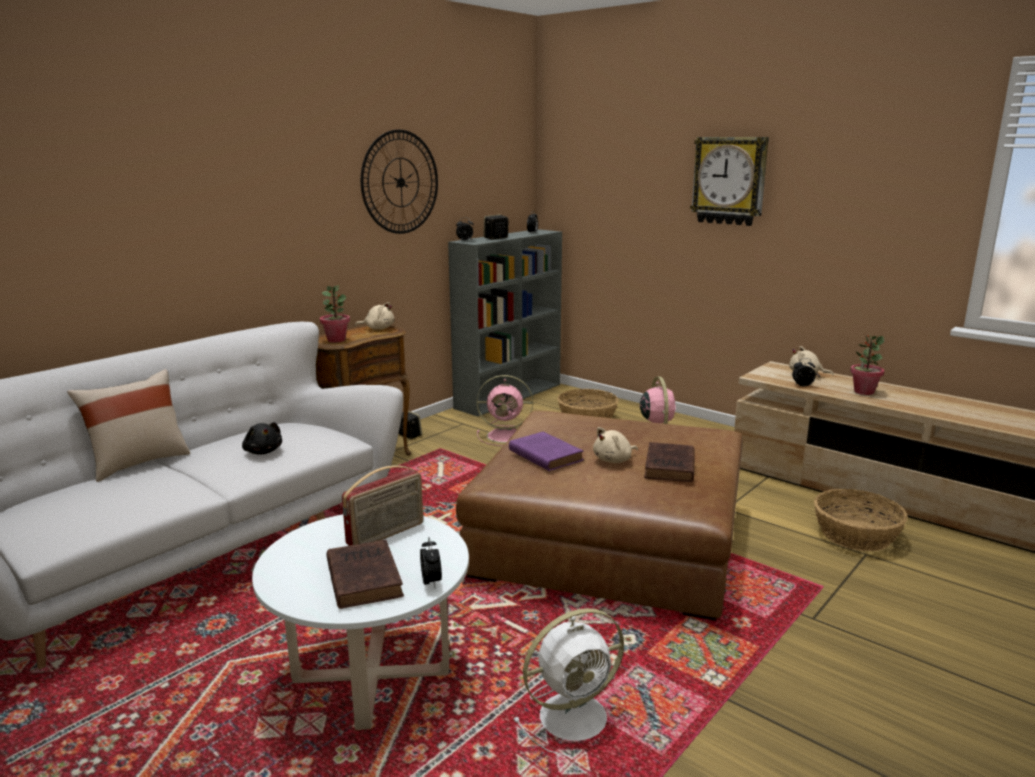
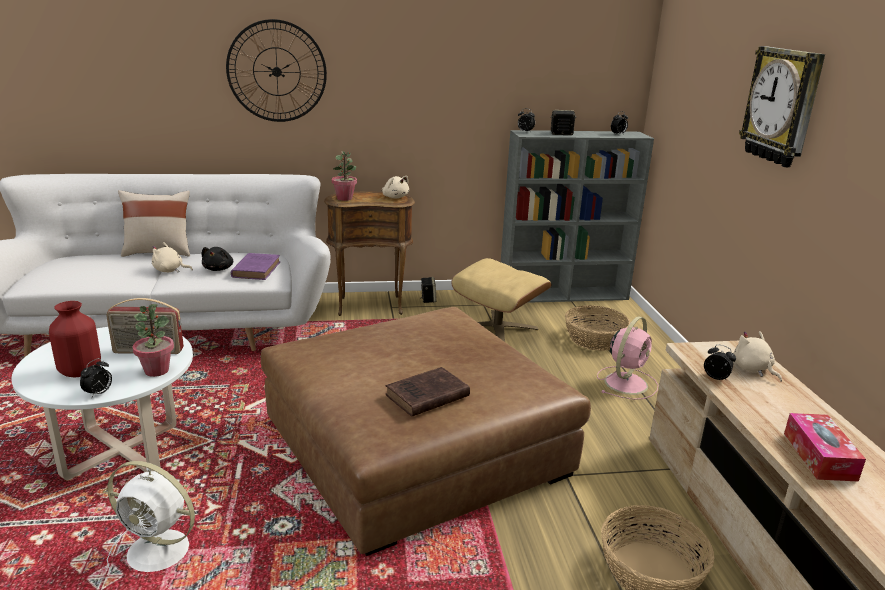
camera: 40 degrees right, 5 degrees up
(363, 577) = (81, 371): brown book -> red vase
(400, 182) = (458, 67): wall clock -> wall clock (277, 71)
(507, 436) = (498, 328): pink fan -> beige ottoman
(544, 455) = (361, 343): purple book -> purple book (257, 269)
(614, 460) = (398, 370): beige plush toy -> beige plush toy (170, 270)
(863, 392) = (778, 413): potted plant -> potted plant (157, 370)
(919, 404) = (819, 456): none -> tissue box

